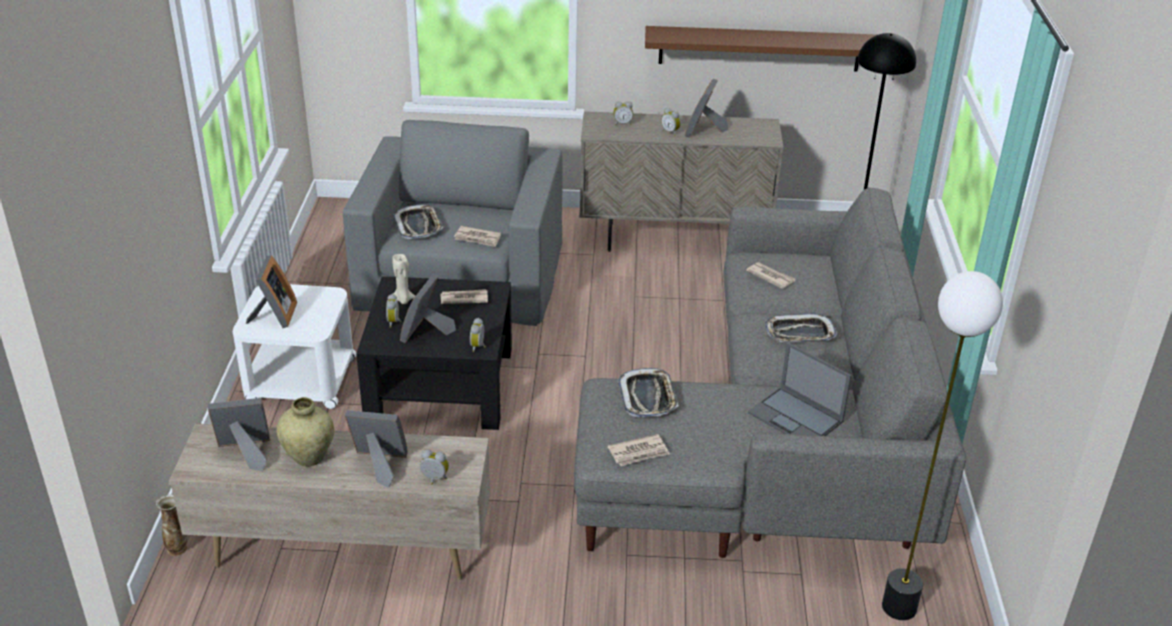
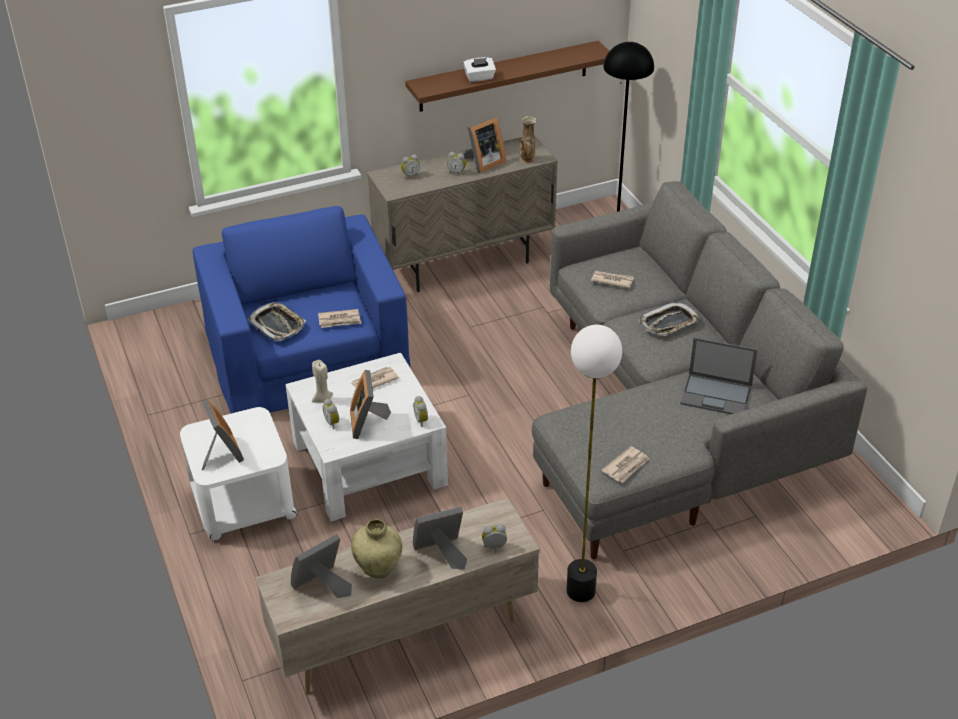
camera: 25 degrees left, 5 degrees up
(177, 549) = (260, 693): vase -> vase (527, 160)
(440, 384) = (369, 463): black coffee table -> white coffee table
(461, 273) = (306, 353): grey armchair -> blue armchair
(648, 397) = (598, 418): tray -> none
(704, 131) = (483, 163): picture frame -> picture frame turned 120 degrees counterclockwise
(721, 38) = (479, 78): none -> white tissue box
(899, 607) = (837, 514): floor lamp -> floor lamp (581, 591)

